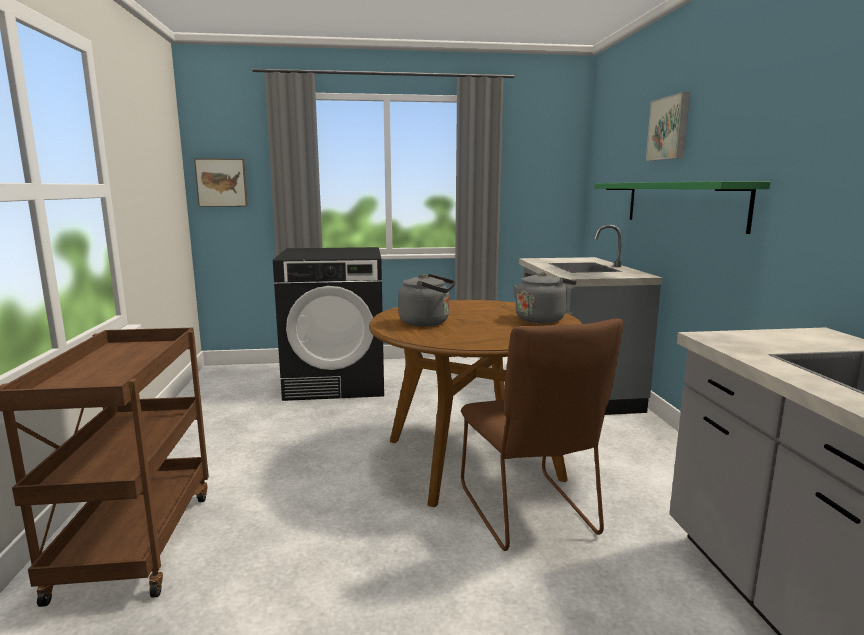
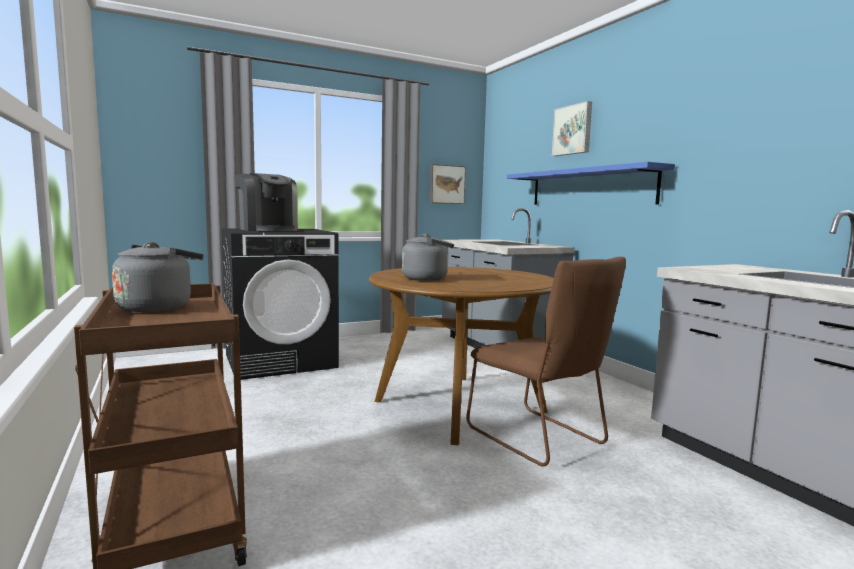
camera: 20 degrees left, 5 degrees down
(222, 182) = (145, 159): picture -> picture (446, 184)
(321, 252) = (267, 230): none -> coffee machine
(541, 319) = (515, 274): grey kettle -> grey kettle (158, 307)
(681, 204) = (589, 187): green shelf -> blue shelf

